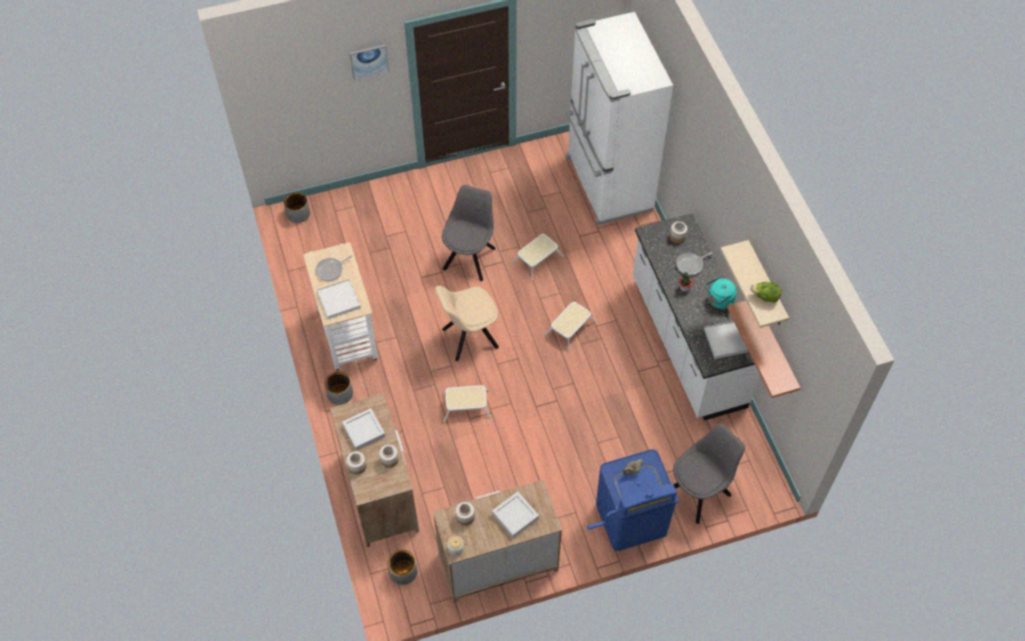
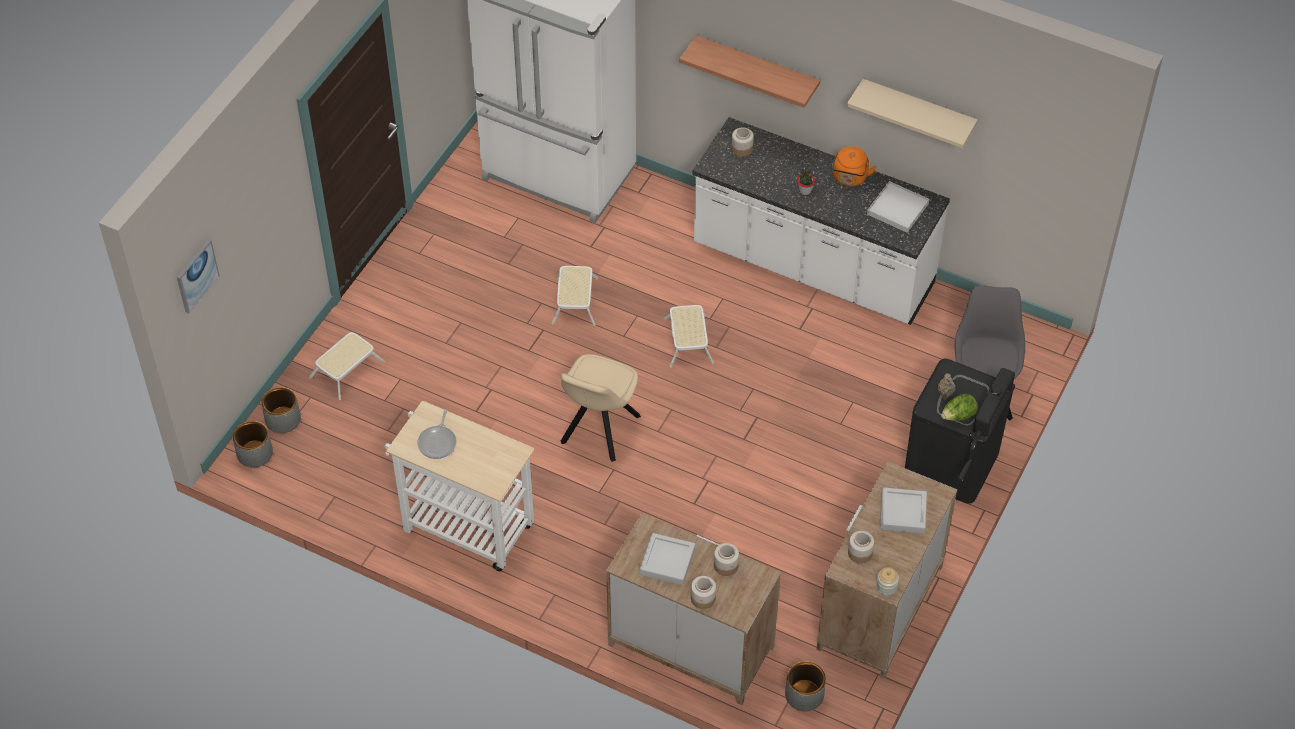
camera: 45 degrees left, 5 degrees down
(339, 300) = (484, 463): white tray -> none
(340, 394) = (533, 590): grey planter -> grey planter (283, 419)
(369, 61) = (274, 178): picture -> picture (196, 275)
(466, 405) = (675, 494): beige step ladder -> beige step ladder (346, 369)
(470, 258) = (504, 353): grey chair -> none
(629, 520) = (951, 468): blue washing machine -> black washing machine
(690, 264) = (785, 165): frying pan -> none
(719, 301) = (850, 178): turquoise kettle -> orange kettle
(765, 297) = (937, 117): lettuce -> lettuce (958, 416)
(774, 348) = (961, 175): shelf -> shelf (757, 69)

